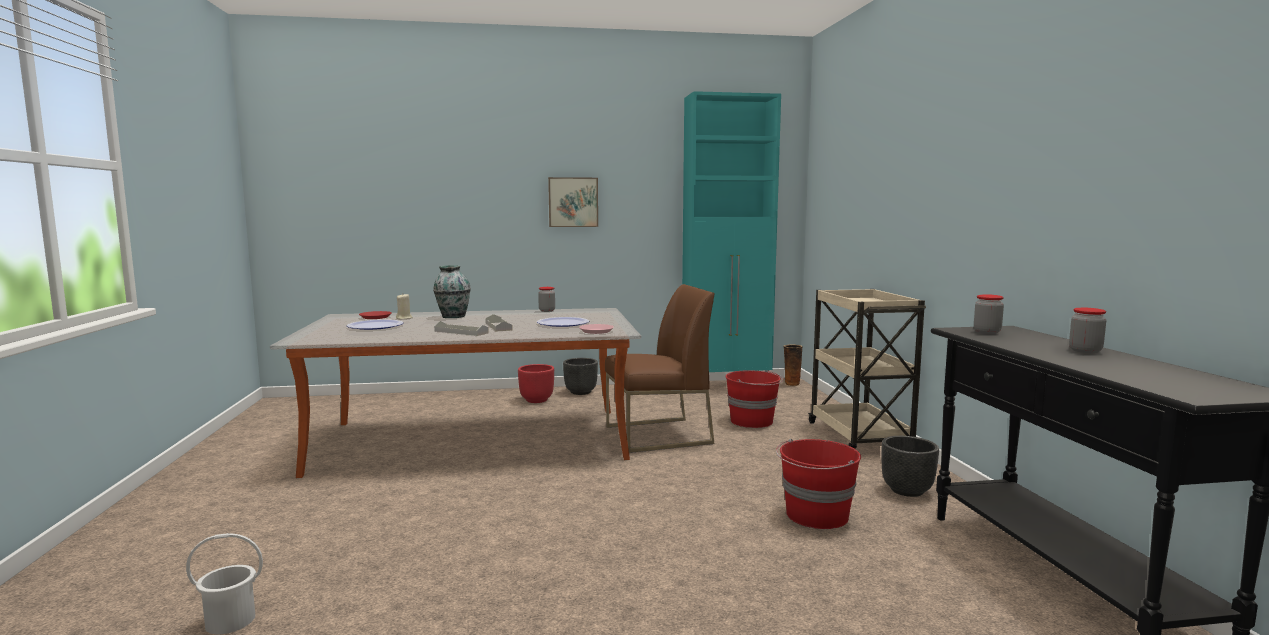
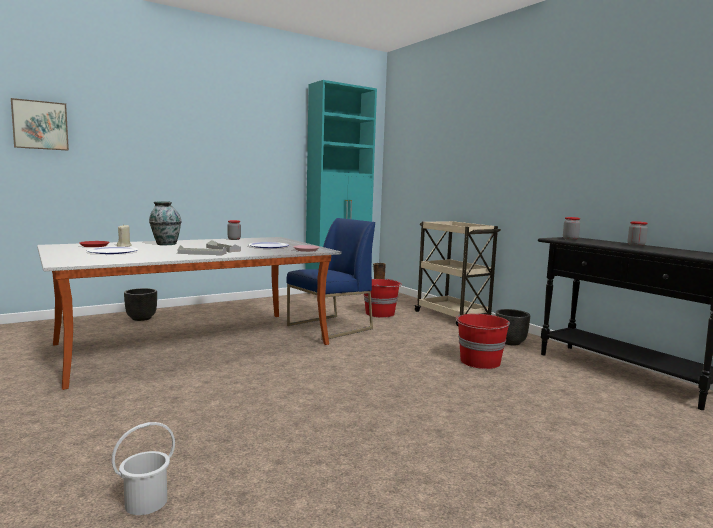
camera: 25 degrees left, 0 degrees up
(537, 400) = (210, 312): red planter -> none
(573, 202) = (228, 156): picture -> picture (40, 125)
(581, 392) = (239, 305): black planter -> black planter (141, 318)
(657, 435) = (329, 327): brown chair -> blue chair

